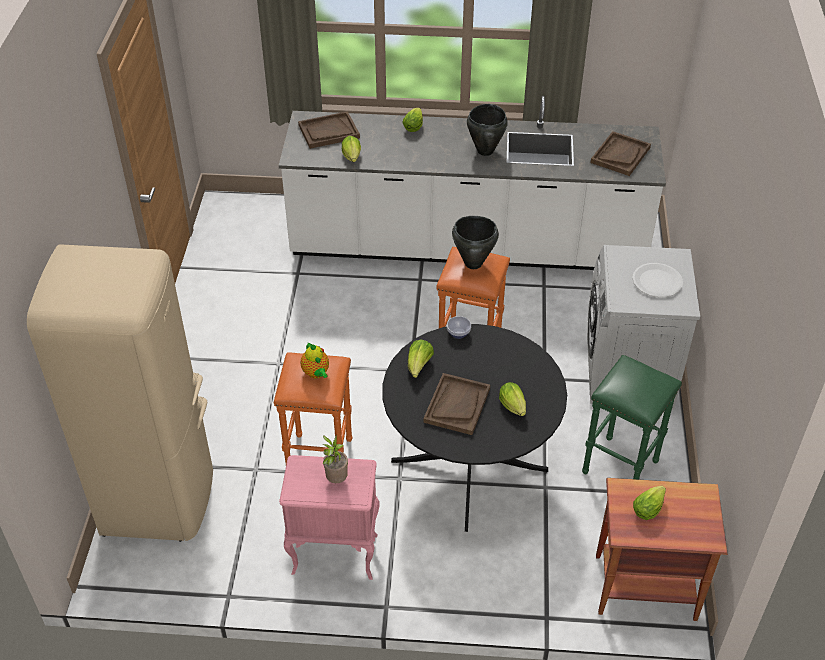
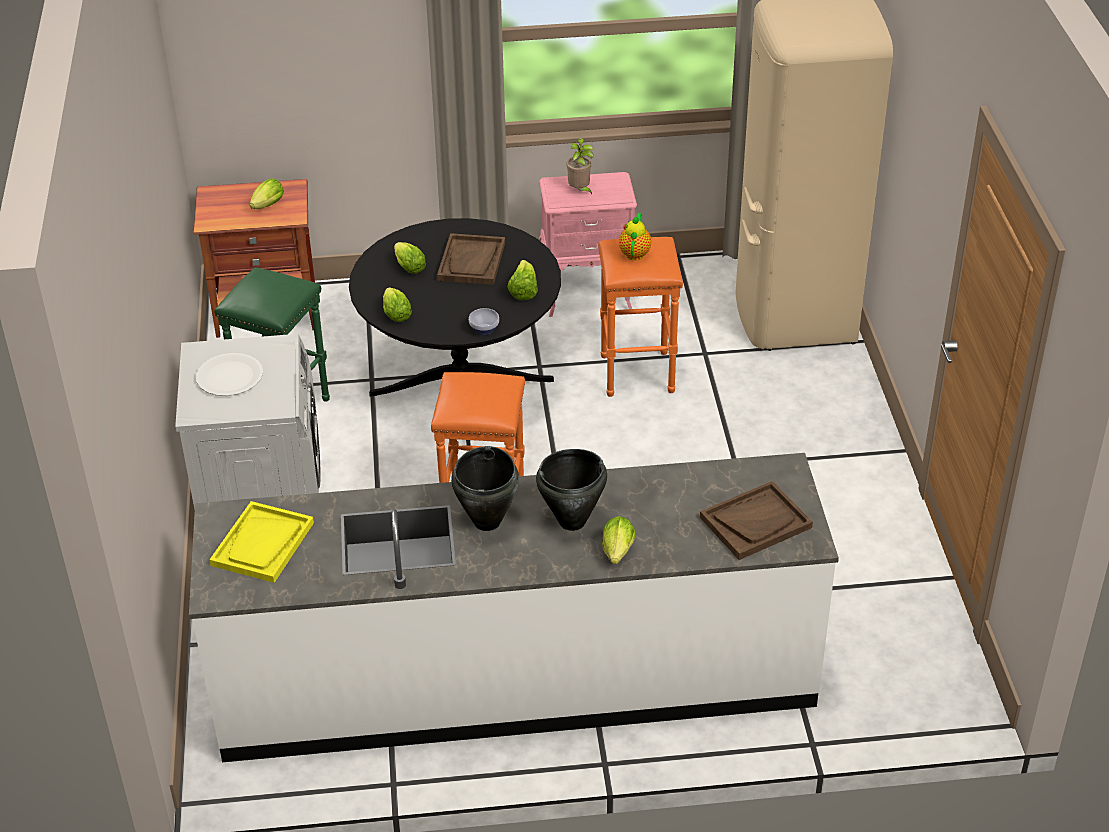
camera: 170 degrees right, 5 degrees down
(316, 373) = (635, 252): teapot -> teapot turned 45 degrees clockwise
(352, 158) = (696, 479): lettuce -> lettuce (395, 313)
(473, 263) = (479, 394): black cooking pot -> black cooking pot (572, 521)
(620, 155) = (262, 544): brown tray -> yellow tray

